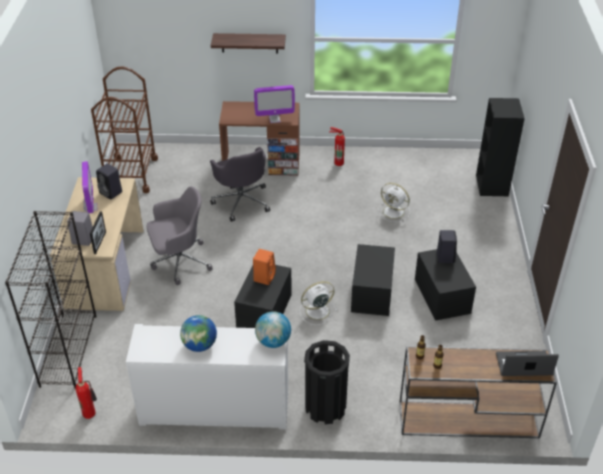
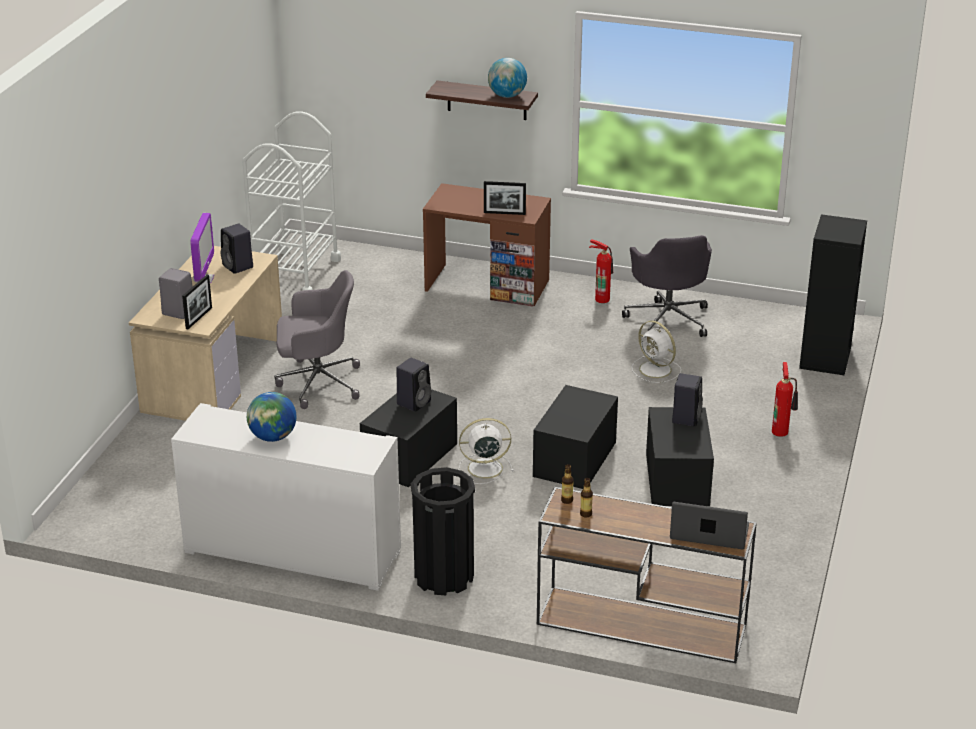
camera: 15 degrees right, 10 degrees down
(68, 350) = (127, 457): black bookcase -> none
(90, 412) = (127, 528): fire extinguisher -> fire extinguisher (781, 431)
(131, 174) = (295, 273): brown cart -> white cart
(241, 201) = (437, 326): grey office chair -> grey office chair (668, 319)
(264, 277) = (414, 402): orange speaker -> black speaker
(273, 341) = (371, 448): globe -> globe (507, 96)
(274, 119) = (504, 213): monitor -> picture frame

